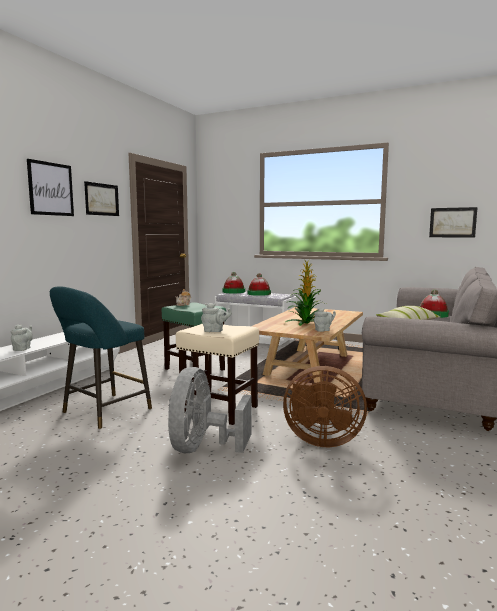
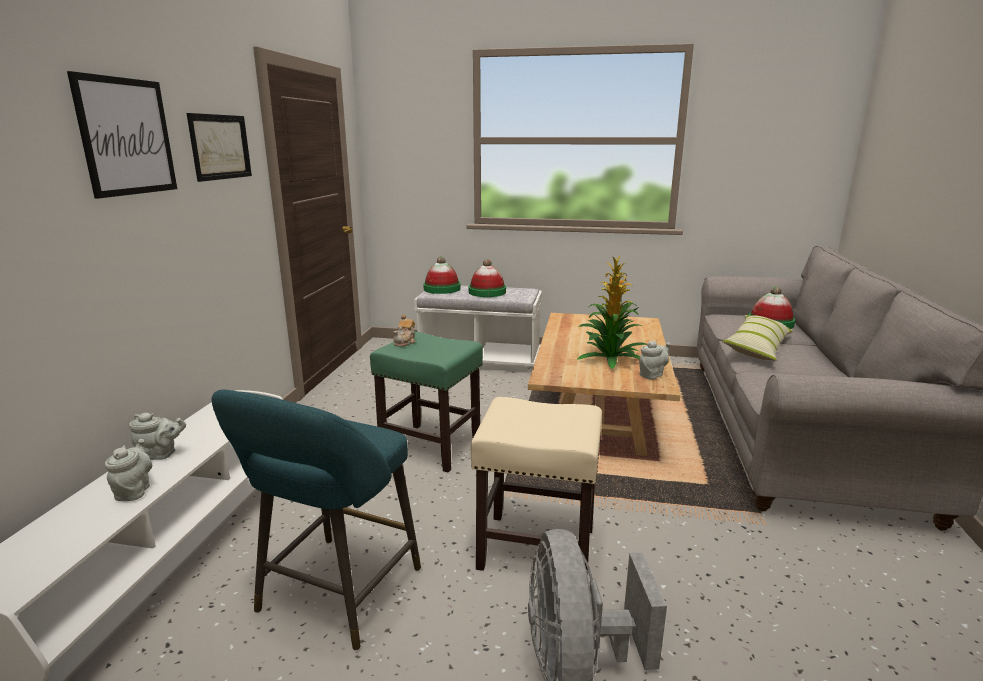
camera: 15 degrees left, 10 degrees up
(215, 331) = (542, 430): grey teapot -> grey teapot (160, 455)
(320, 440) = (745, 600): brown fan -> none
(452, 222) = (782, 177): picture -> none

